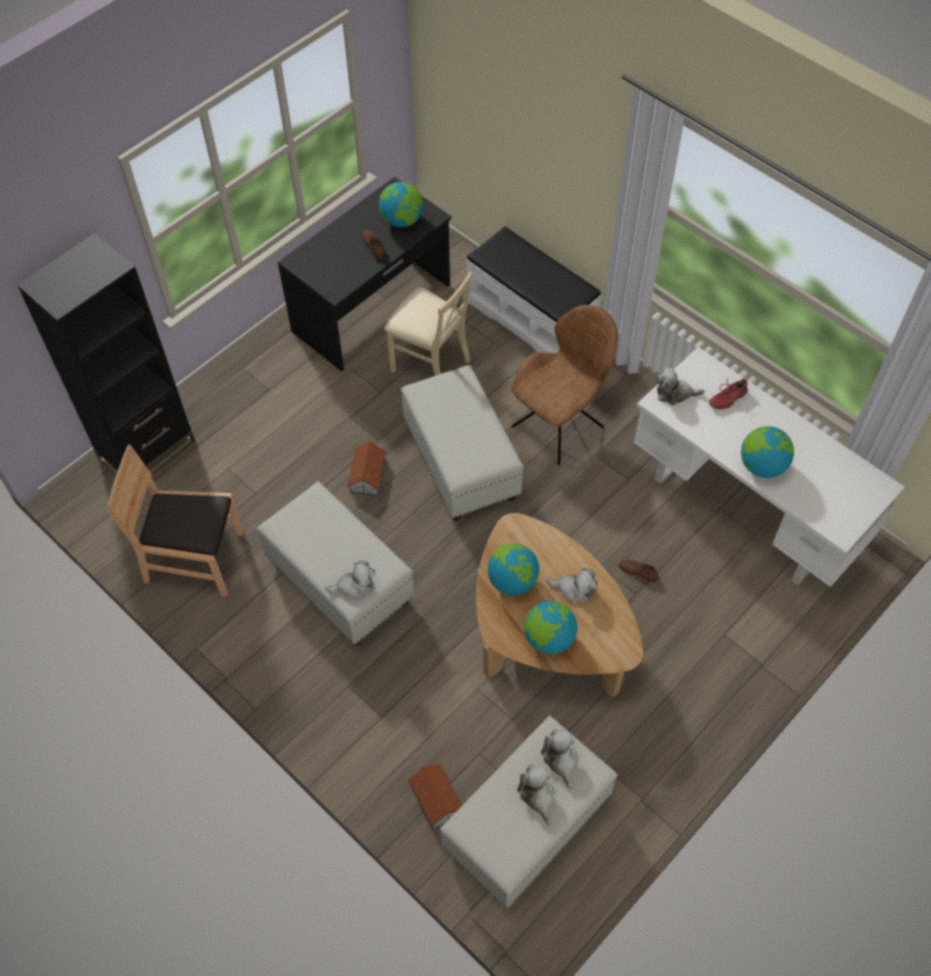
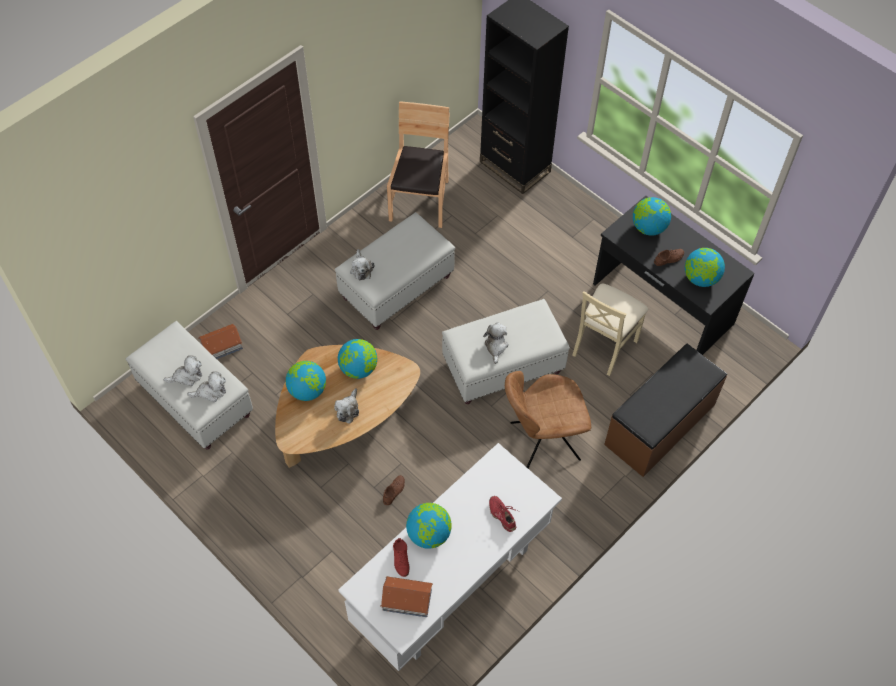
camera: 90 degrees right, 0 degrees up
(327, 261) = (648, 227): none -> globe
(368, 476) = (490, 303): toy house -> toy house (407, 600)
(531, 318) = (660, 425): white bench -> brown bench
(560, 425) = (542, 442): brown chair -> brown chair turned 120 degrees clockwise
(675, 393) = (508, 473): plush toy -> plush toy (496, 346)
(796, 491) = (401, 558): none -> red shoe

